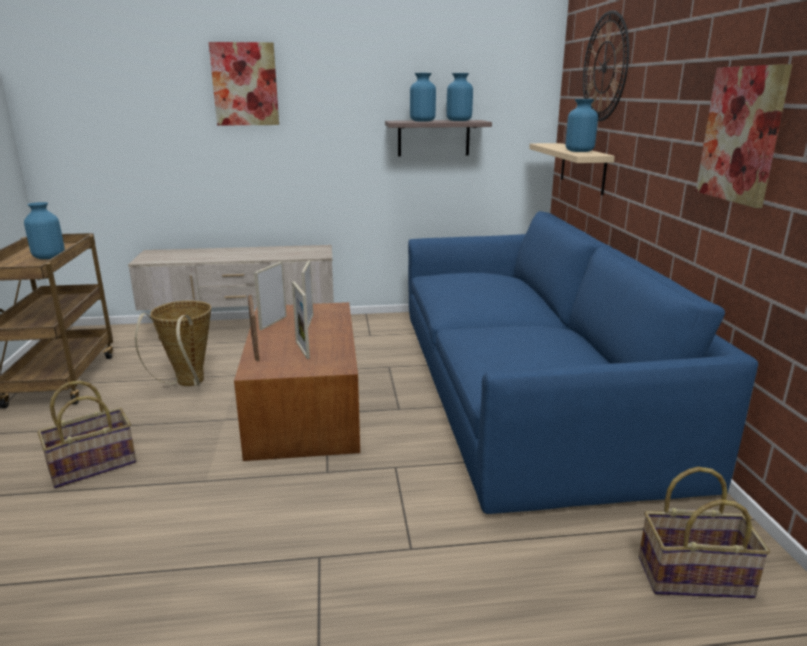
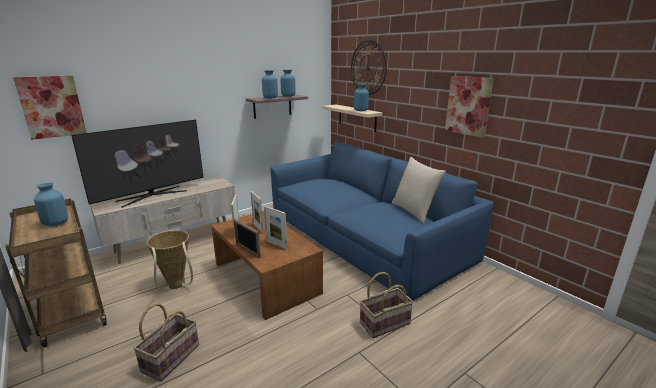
camera: 30 degrees left, 0 degrees up
(215, 254) = (152, 196): none -> television
(245, 84) = (156, 80): picture -> picture (52, 107)
(592, 351) = (414, 211): none -> beige pillow
(694, 576) = (499, 298): basket -> basket (384, 323)

